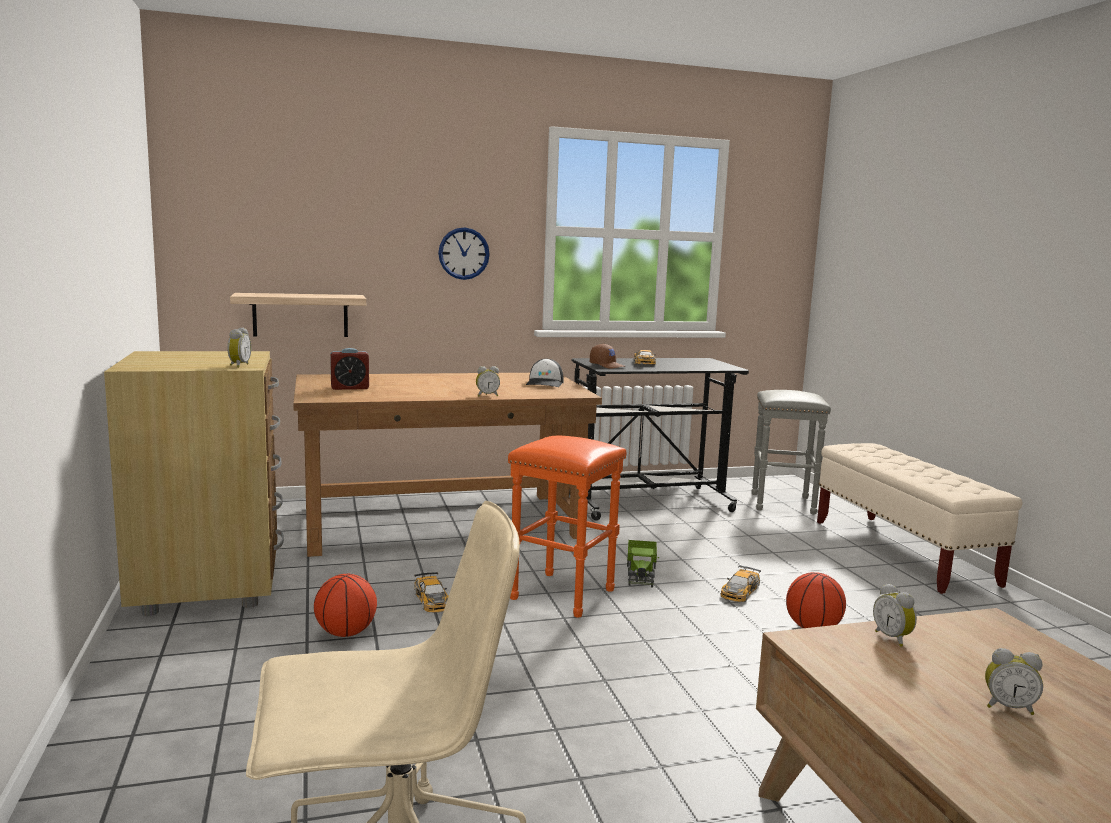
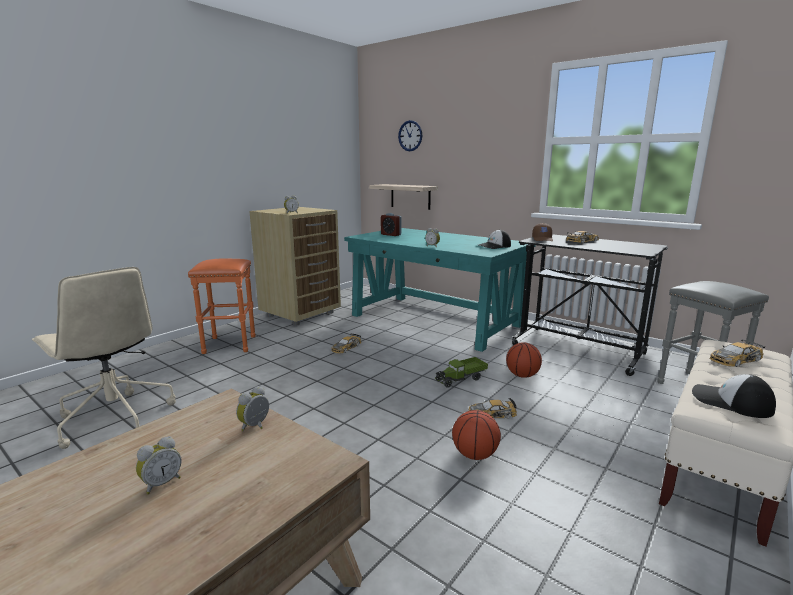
camera: 55 degrees right, 5 degrees up
(346, 633) = (292, 345): basketball -> basketball (522, 375)
(441, 522) = (434, 320): brown desk -> turquoise desk
(463, 253) = (491, 160): wall clock -> wall clock (410, 136)
(565, 593) = (399, 369): orange stool -> orange stool (230, 345)
(880, 455) = (735, 359): none -> toy car
(953, 482) = (730, 402): none -> cap
(1008, 707) = (161, 483): alarm clock -> alarm clock turned 120 degrees counterclockwise

